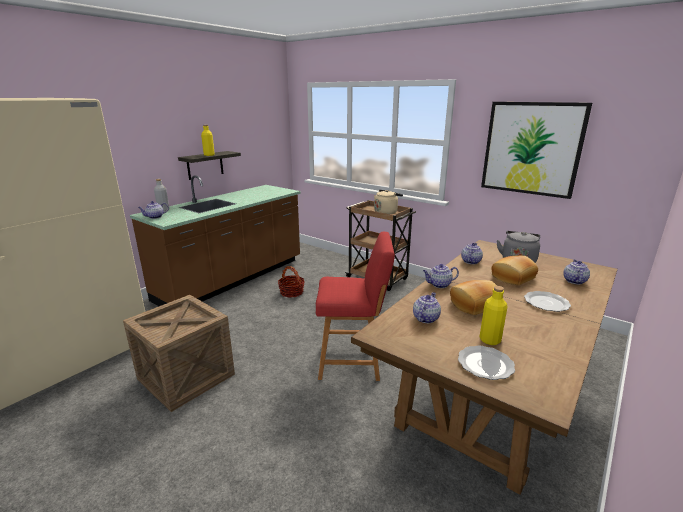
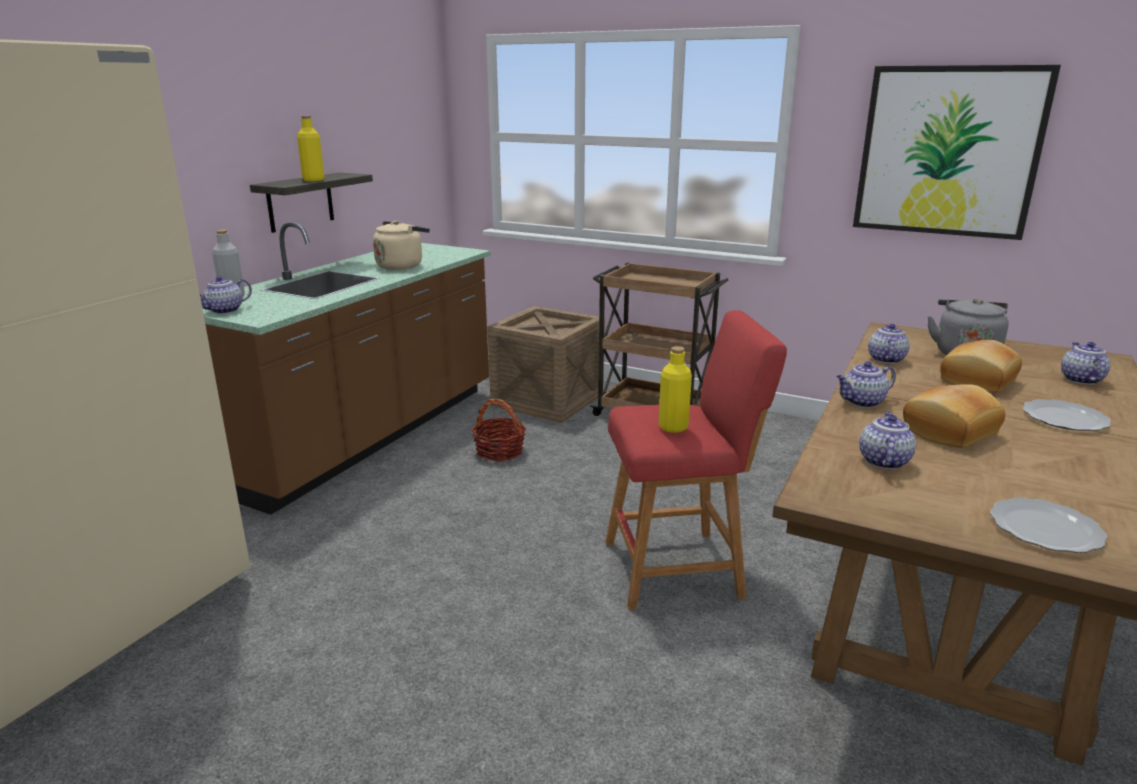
camera: 10 degrees left, 0 degrees up
(186, 376) = (358, 634): crate -> crate (547, 400)
(386, 212) = (672, 283): beige kettle -> beige kettle (401, 266)
(490, 340) = (1021, 487): yellow bottle -> yellow bottle (673, 427)

